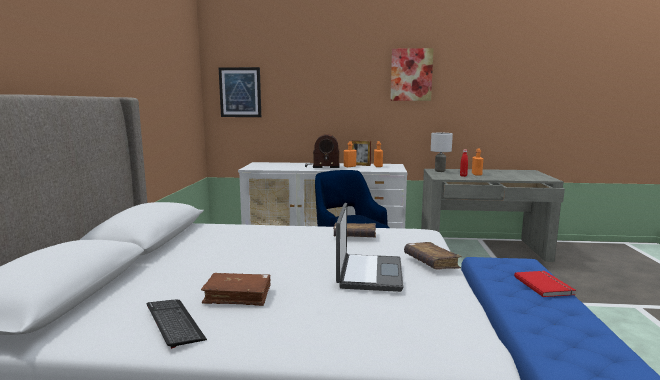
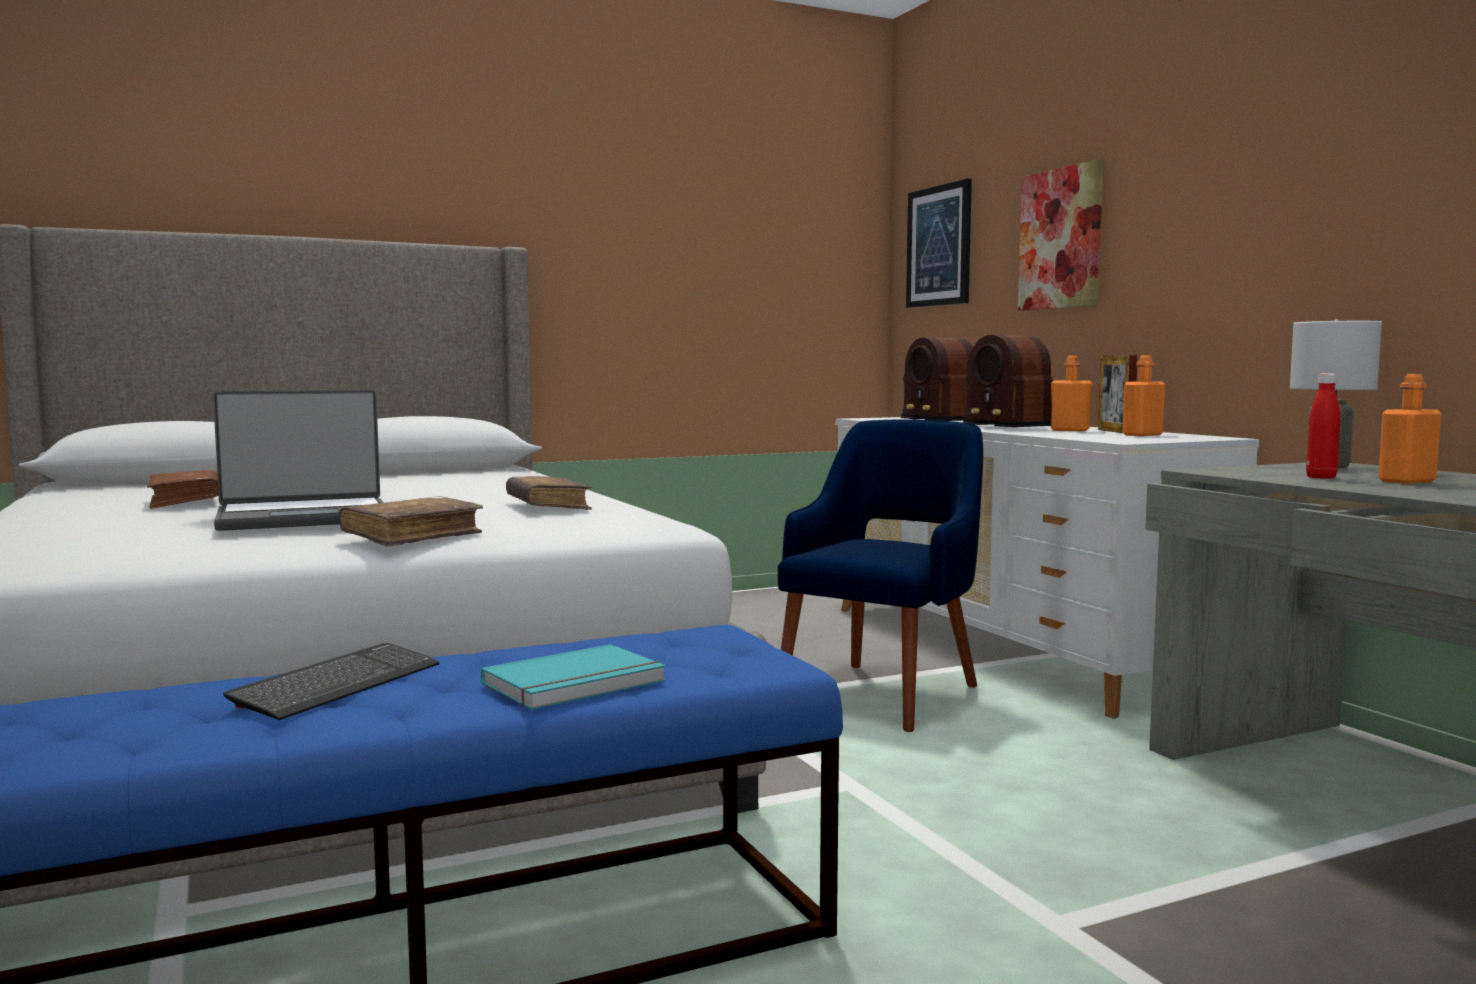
camera: 60 degrees right, 5 degrees down
(174, 323) = (93, 501): keyboard -> keyboard (338, 685)
(281, 165) = (946, 420): none -> radio
(411, 75) = (1303, 127): picture -> picture (1061, 239)
(544, 285) = (577, 684): red book -> turquoise book

